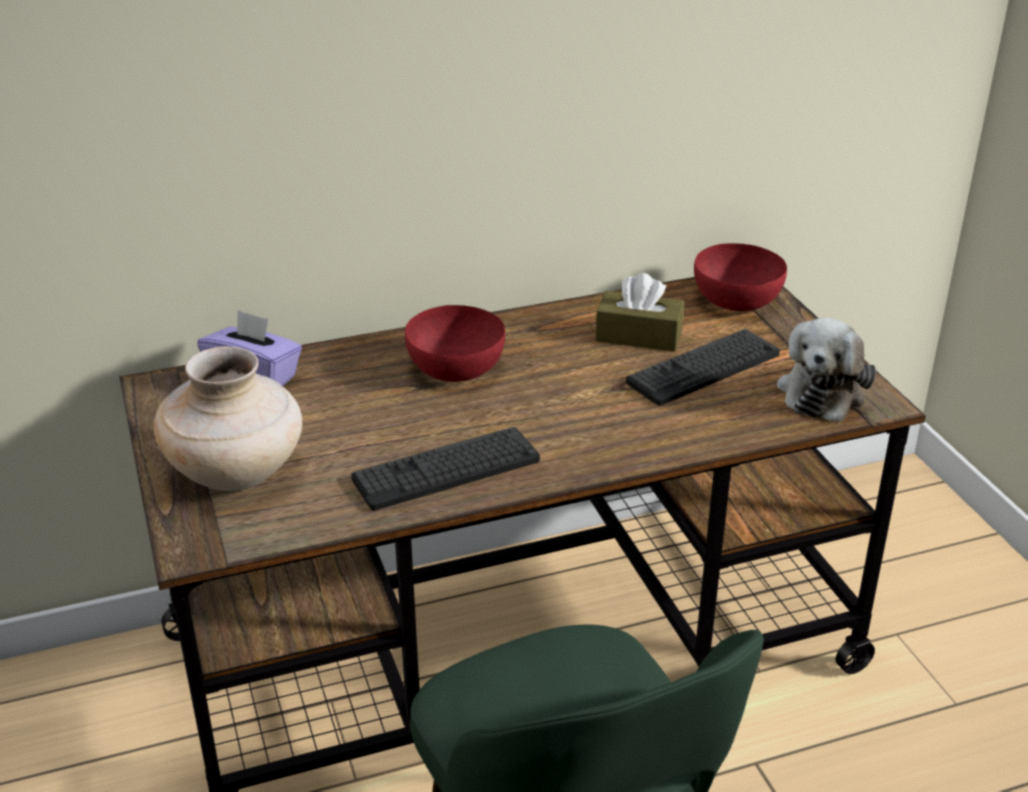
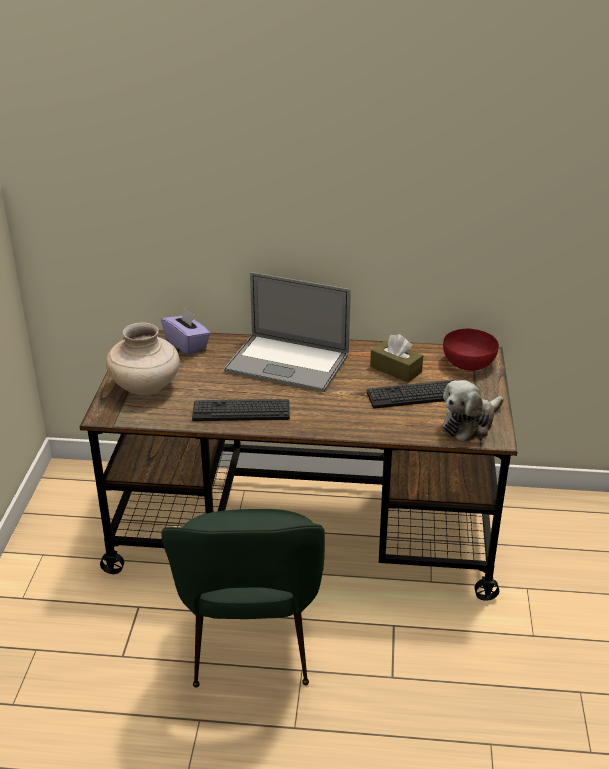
camera: 25 degrees right, 0 degrees up
(457, 368) = (287, 363): red bowl -> laptop

